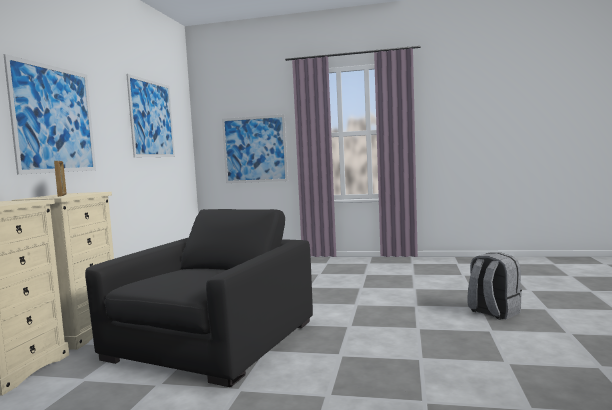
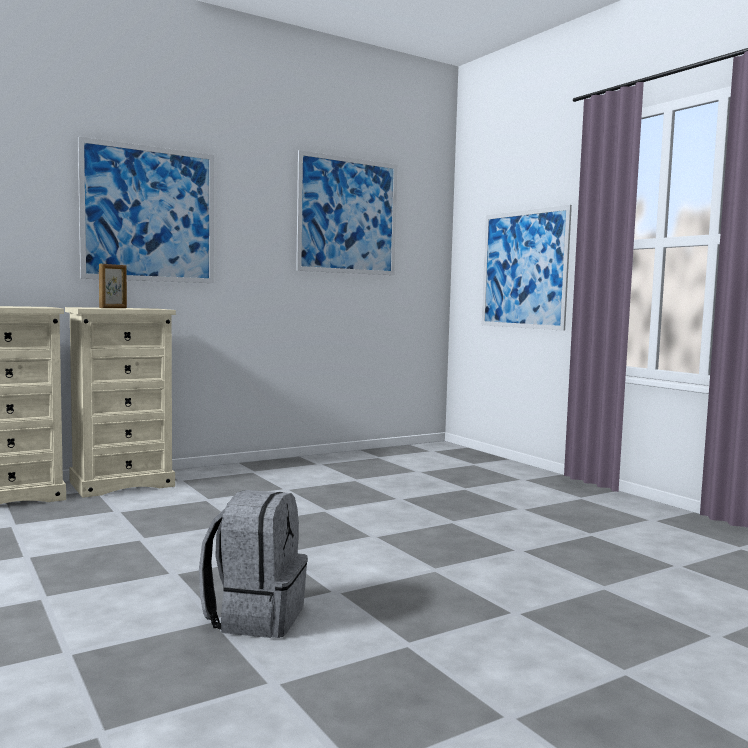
camera: 45 degrees right, 0 degrees up
(212, 340) = (174, 537): black armchair -> none
(493, 312) = (623, 694): grey backpack -> grey backpack (255, 617)

